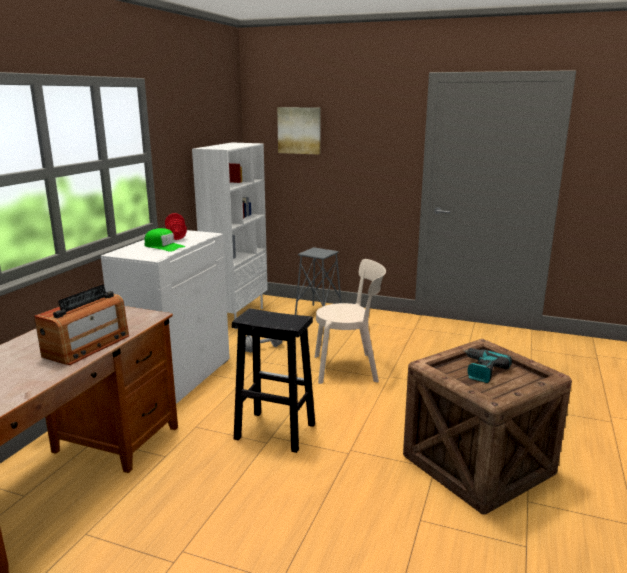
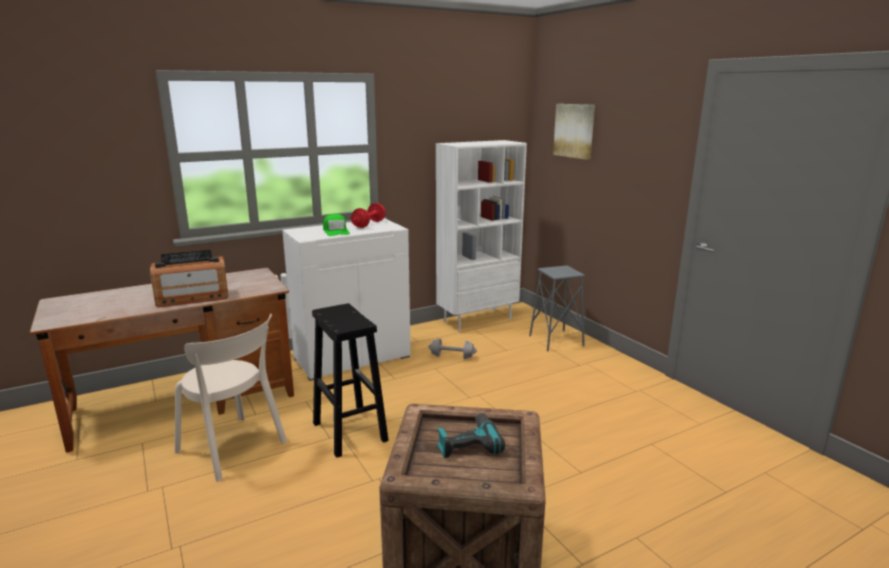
camera: 40 degrees right, 0 degrees up
(349, 368) = (499, 404): beige chair -> beige chair (234, 449)

